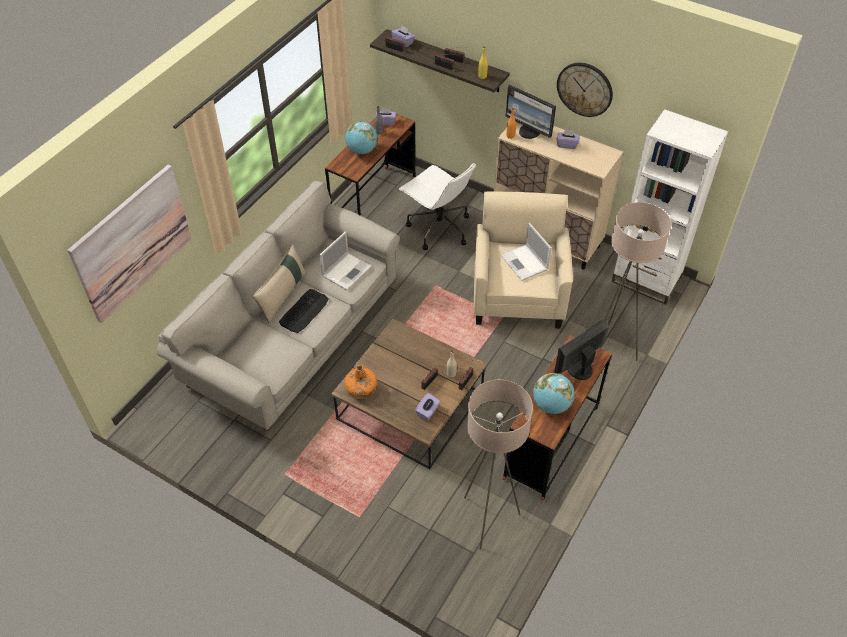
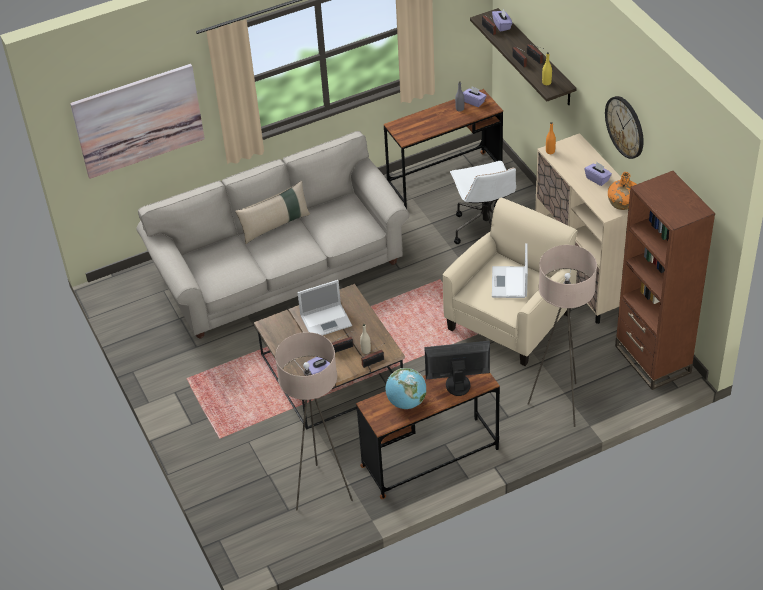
camera: 35 degrees right, 5 degrees down
(304, 311) = (282, 246): keyboard -> none
(347, 270) = (345, 226): laptop -> laptop (327, 320)
(361, 389) = (280, 329): orange bottle -> orange bottle (622, 202)
(362, 150) = (429, 120): globe -> none
(529, 132) = (572, 154): monitor -> none
(646, 280) = (652, 359): white bookcase -> brown bookcase

